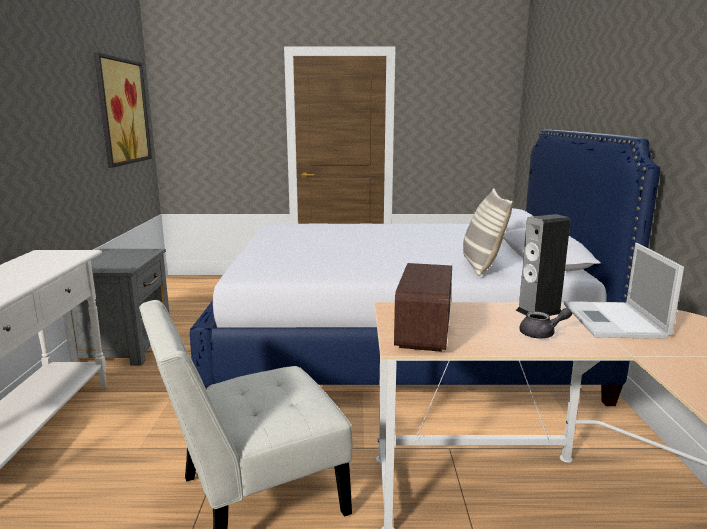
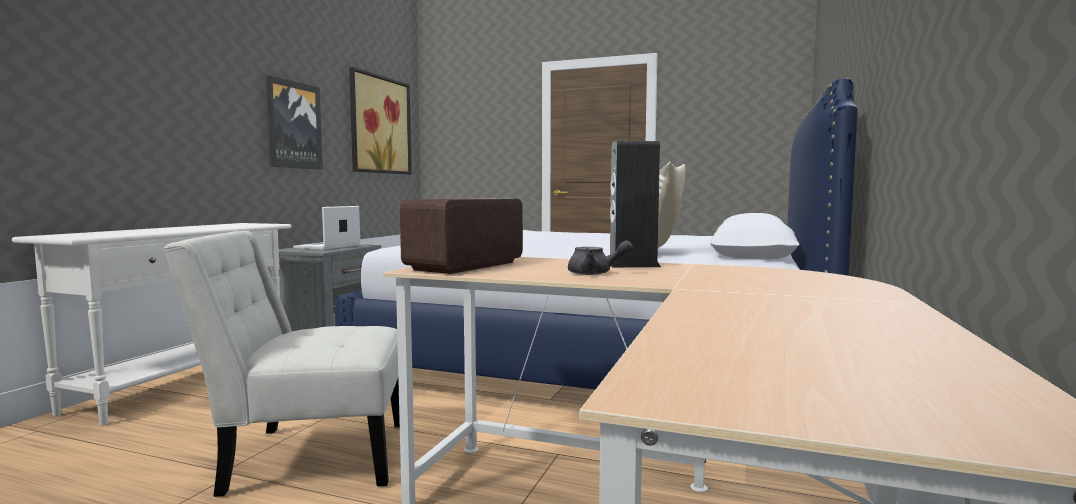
camera: 20 degrees right, 10 degrees down
(58, 129) = (293, 125): none -> picture
(614, 321) = (714, 273): laptop -> laptop (327, 246)

